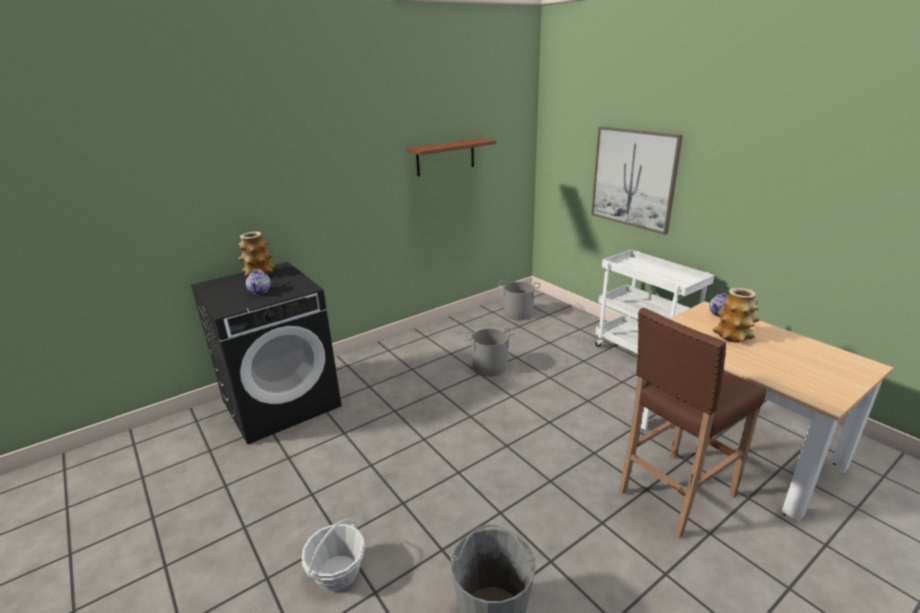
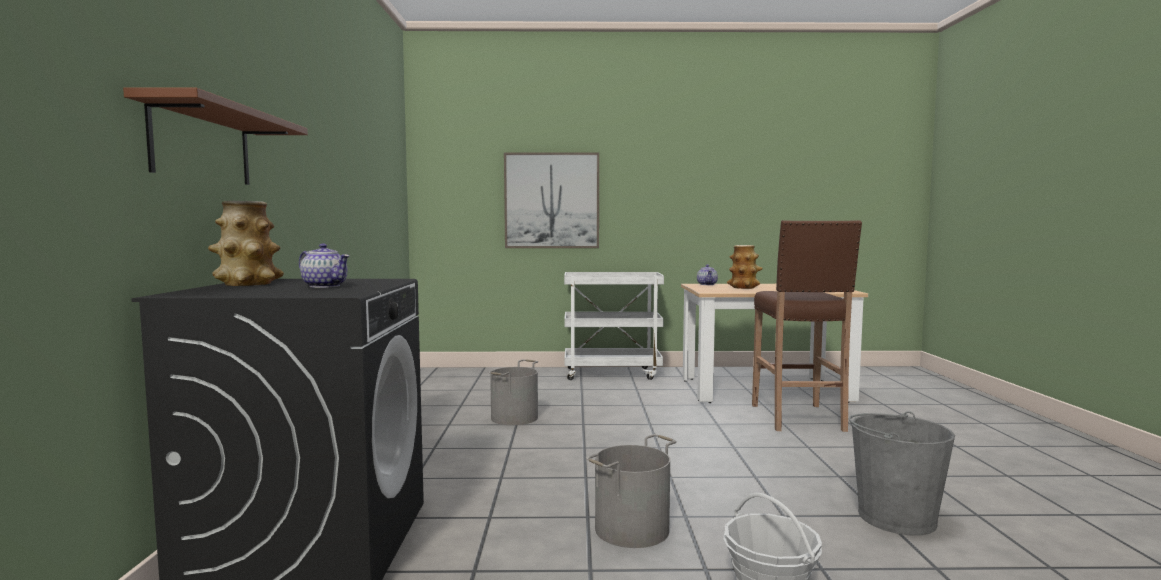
camera: 55 degrees left, 20 degrees down
(445, 157) = (363, 167): brown shelf -> brown shelf (202, 145)
(518, 314) = (447, 383): grey bucket -> grey bucket (632, 529)

